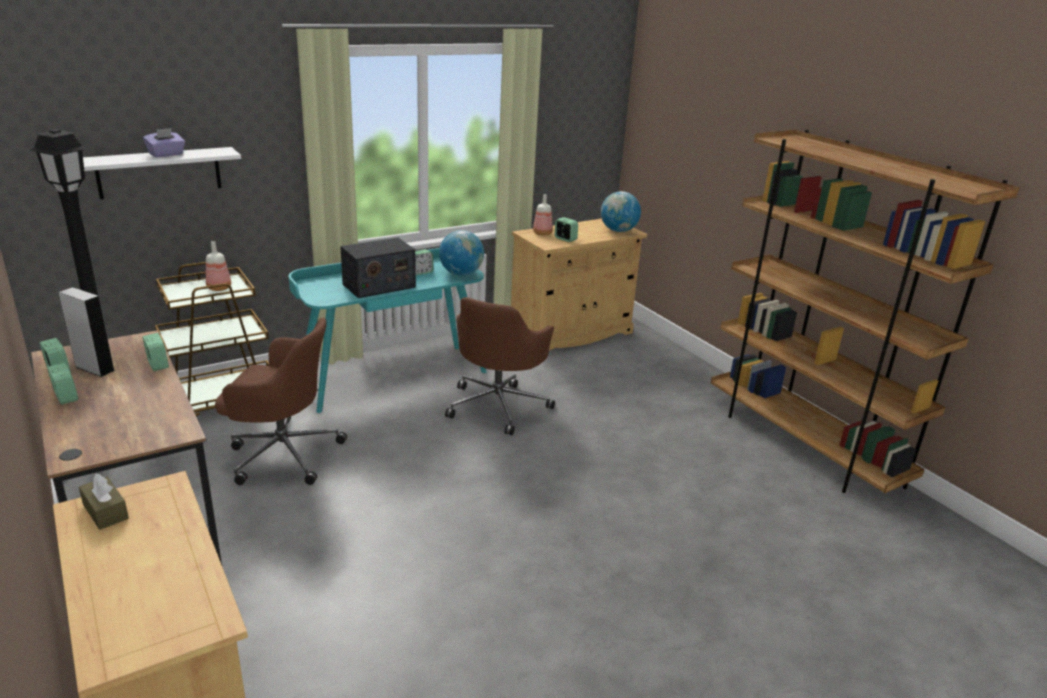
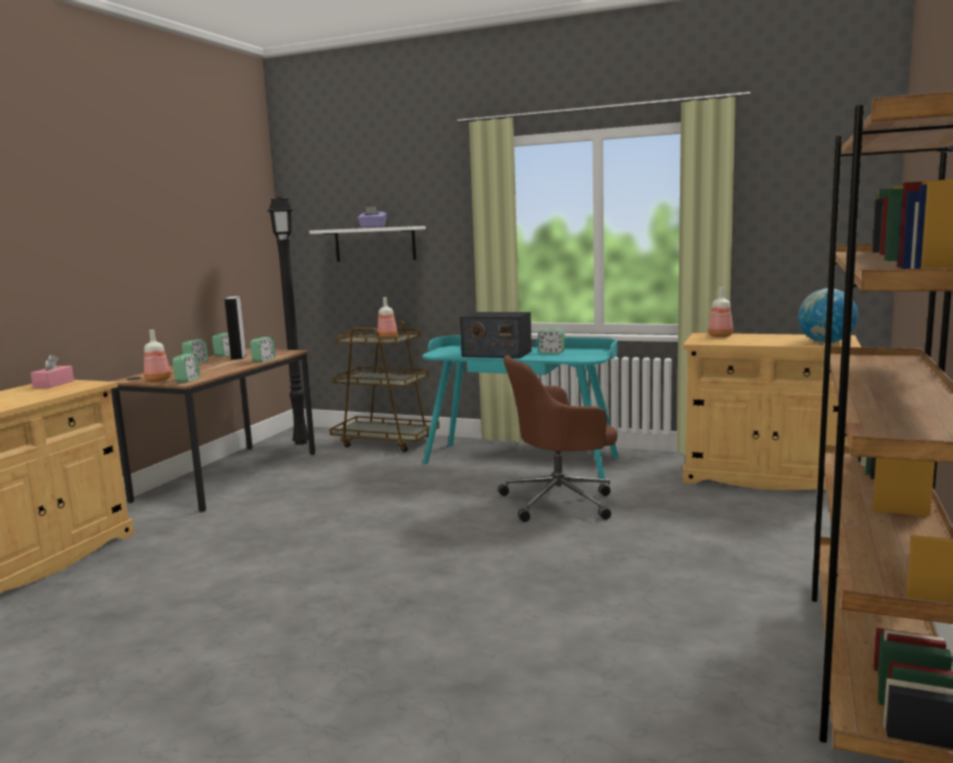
camera: 55 degrees right, 15 degrees down
(105, 511) = (54, 384): brown tissue box -> pink tissue box
(128, 443) = (159, 380): none -> bottle
(282, 453) = (354, 475): brown office chair -> none
(461, 274) = (583, 357): globe -> none
(565, 239) = (733, 341): alarm clock -> alarm clock (187, 380)

